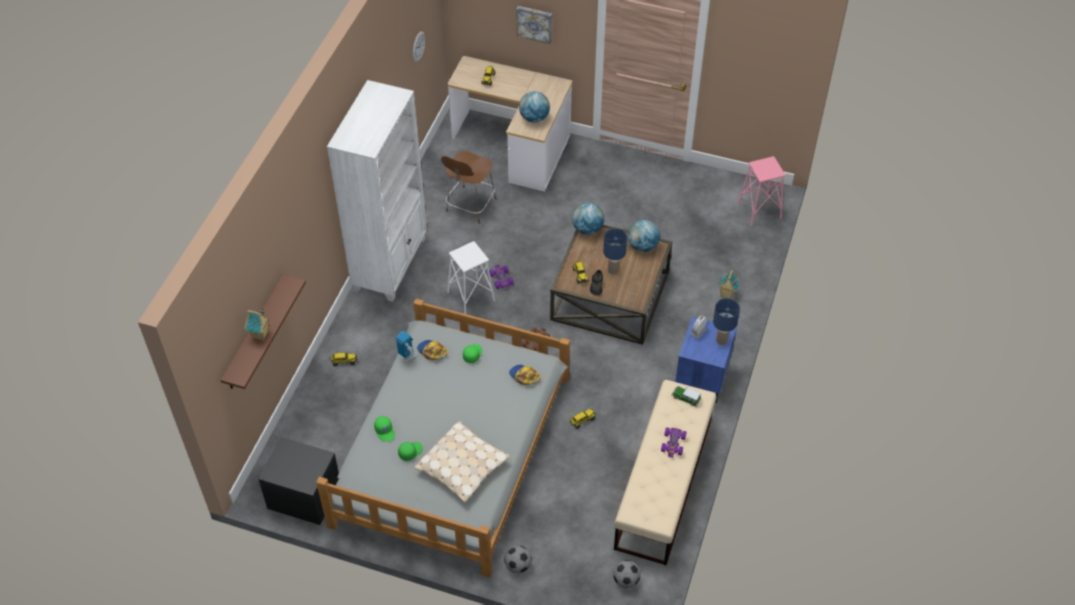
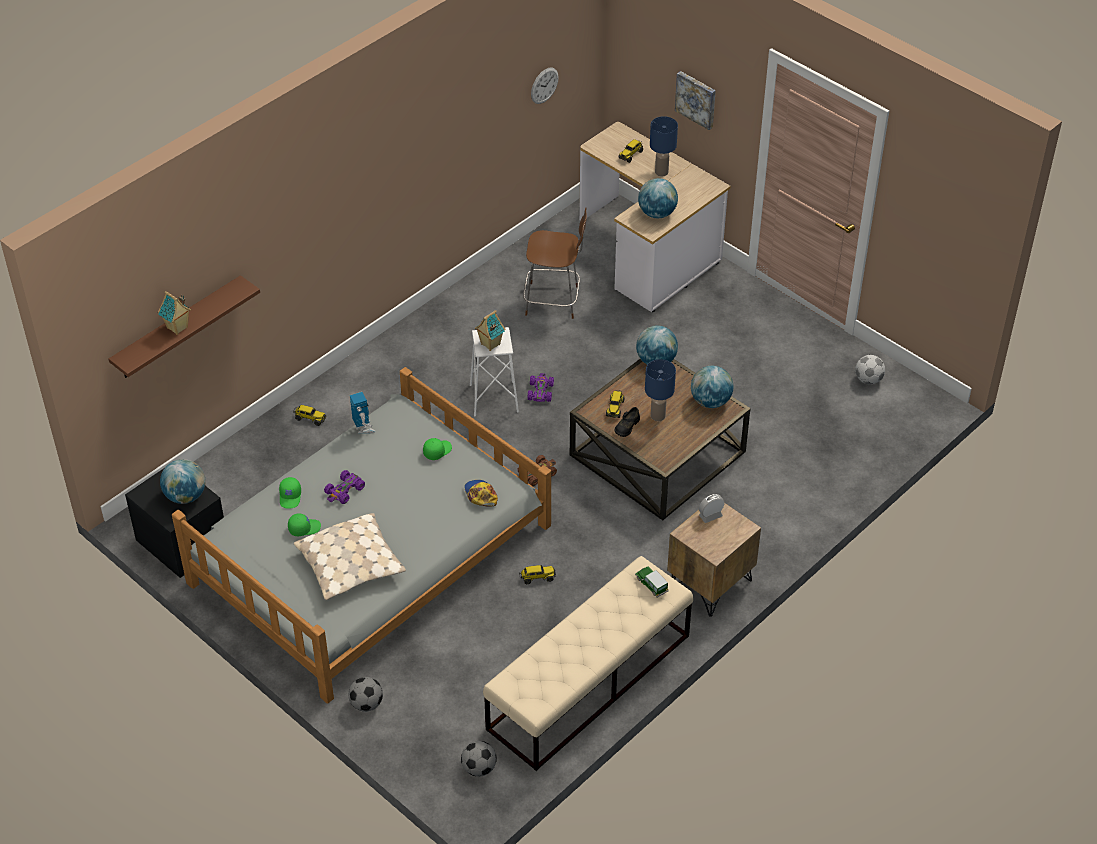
camera: 25 degrees right, 5 degrees down
(307, 462) = (185, 496): none -> globe
(391, 264) = (425, 333): white bookcase -> none
(431, 351) = (394, 432): cap -> none
(470, 206) = (554, 301): brown chair -> brown chair turned 135 degrees counterclockwise
(673, 444) = (603, 629): purple toy car -> purple toy car (344, 491)
(702, 379) = (710, 584): blue nightstand -> brown nightstand
(718, 191) = (868, 380): none -> football
(721, 340) = (732, 535): blue table lamp -> blue table lamp (661, 172)
(726, 294) = (802, 500): toy house -> toy house (490, 344)
(759, 211) = (905, 419): pink stool -> none

